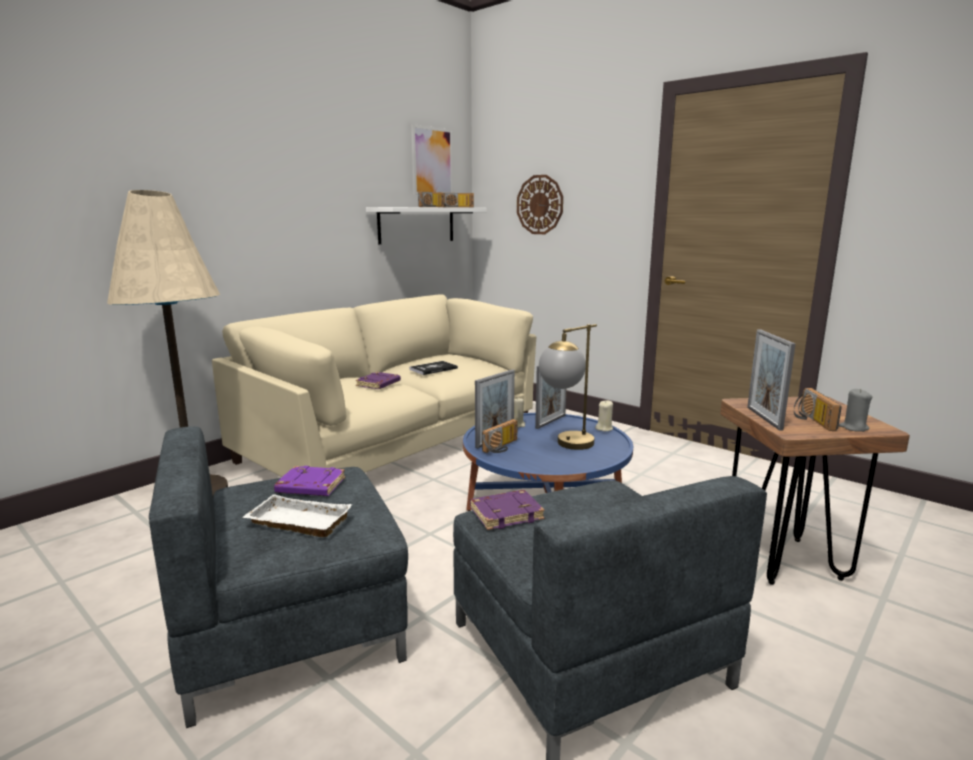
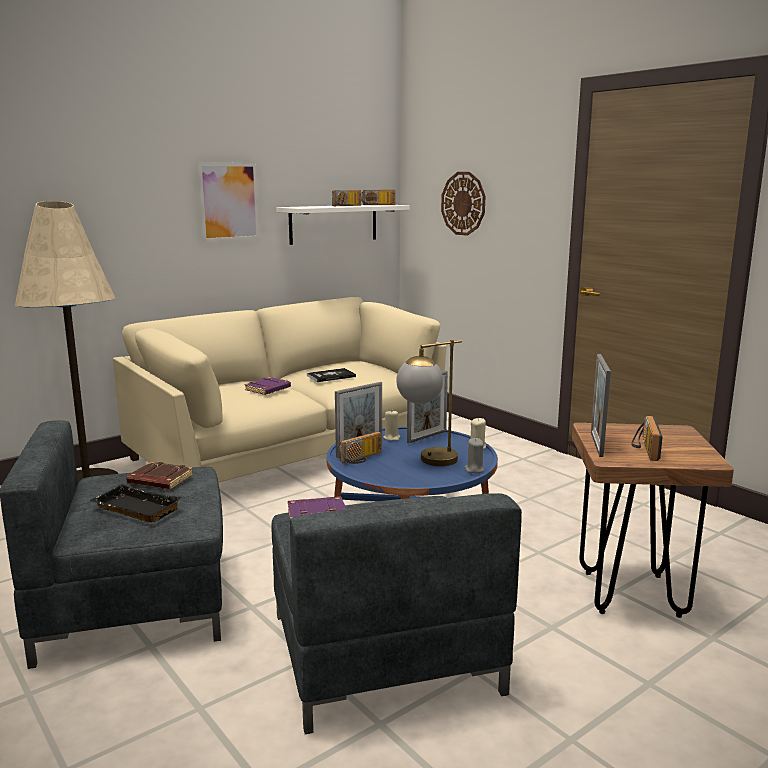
camera: 10 degrees right, 0 degrees up
(296, 523) = (134, 510): white tray -> black tray
(310, 487) = (159, 481): purple book -> brown book
(432, 161) = (353, 157): picture -> picture (229, 202)
(853, 428) = (680, 459): grey candle -> grey candle (474, 470)

